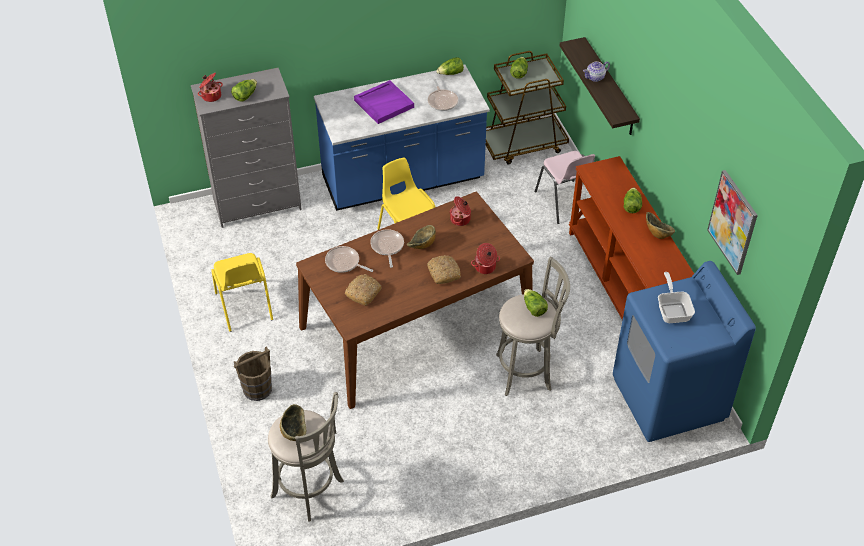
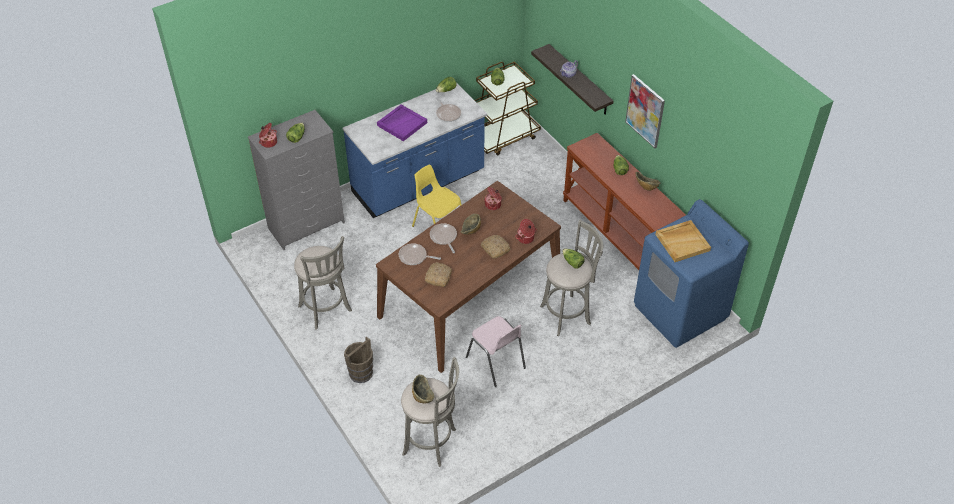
camera: 15 degrees left, 0 degrees up
(244, 307) = (326, 310): yellow chair -> grey stool
(564, 202) = (552, 177): pink chair -> pink chair (496, 363)
(673, 310) = (682, 242): frying pan -> beige tray
(733, 222) = (715, 167): picture -> picture (645, 111)

